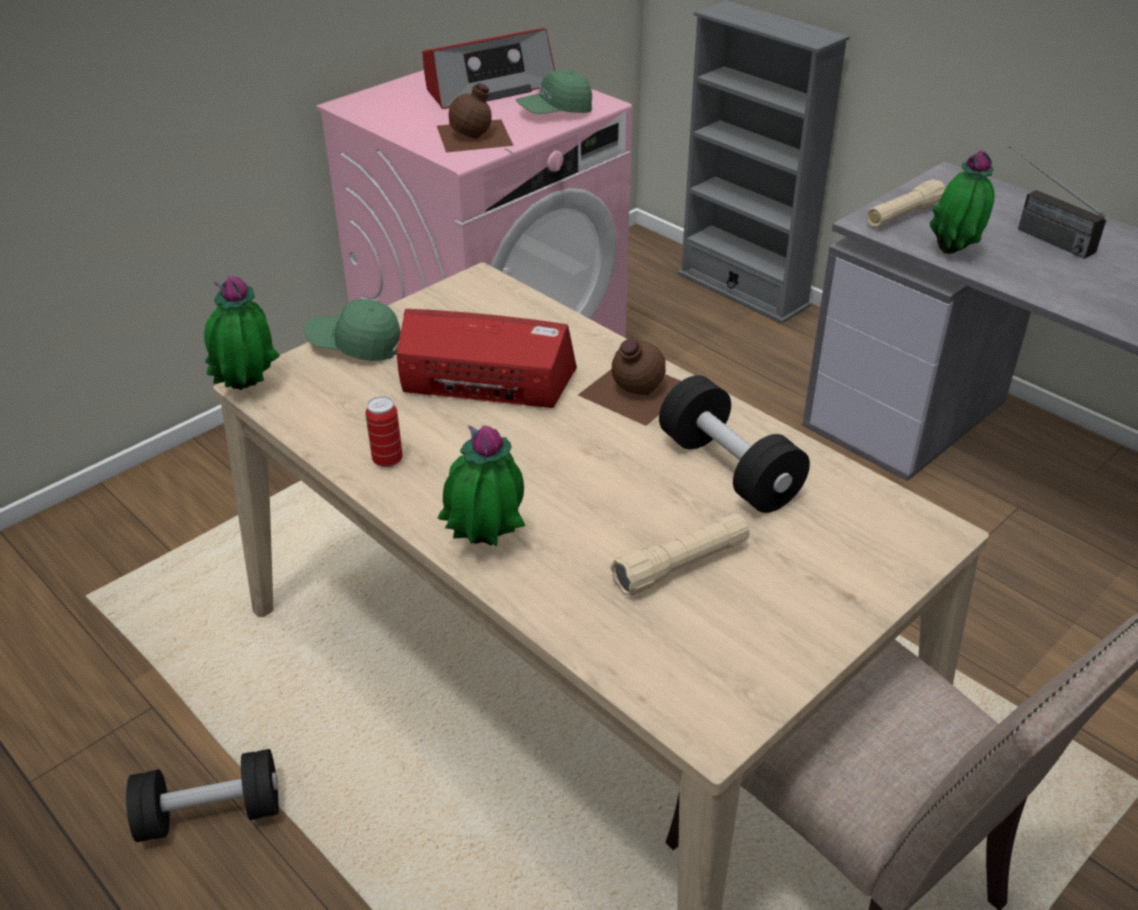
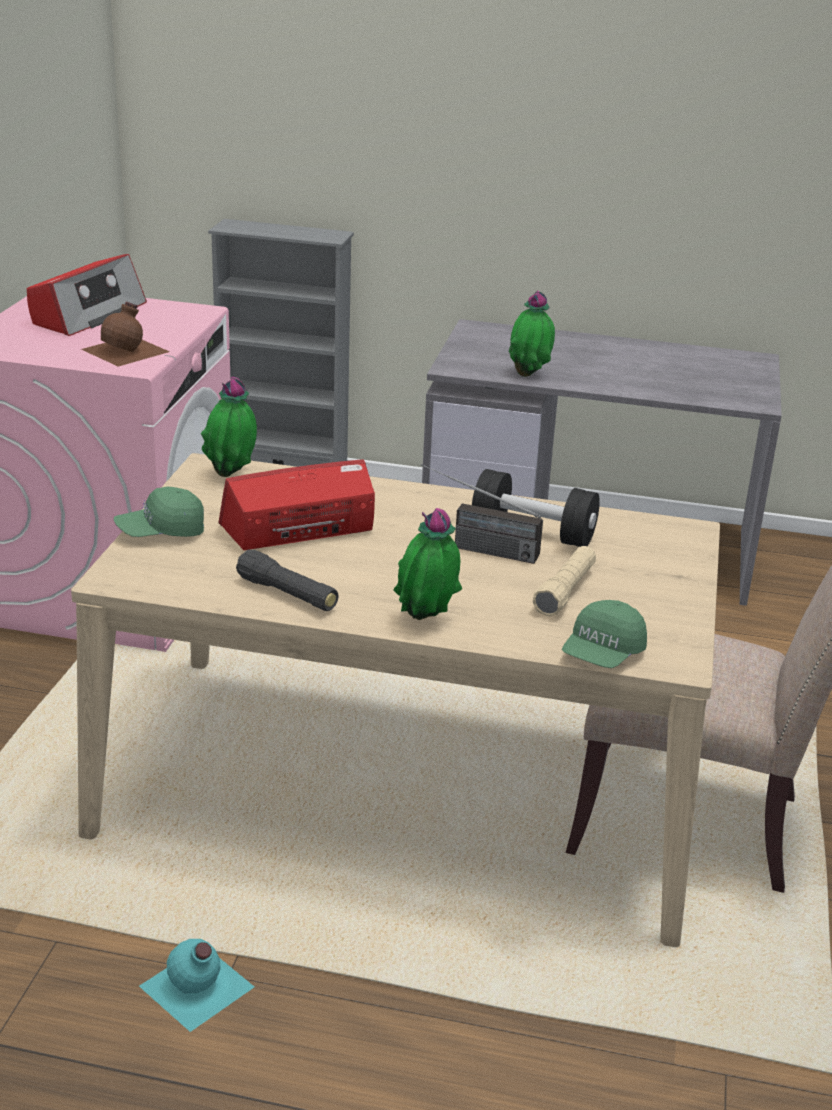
camera: 35 degrees left, 10 degrees down
(211, 814) = (196, 988): black dumbbell -> turquoise bottle
(248, 390) = (108, 584): potted plant -> potted plant (232, 476)
(387, 460) = (287, 594): can -> black flashlight
(555, 112) = (172, 322): green cap -> green cap (602, 654)
(633, 390) = (415, 505): brown bottle -> none
(903, 216) = (470, 359): beige flashlight -> none
(1036, 234) = (568, 353): radio -> radio (474, 548)

